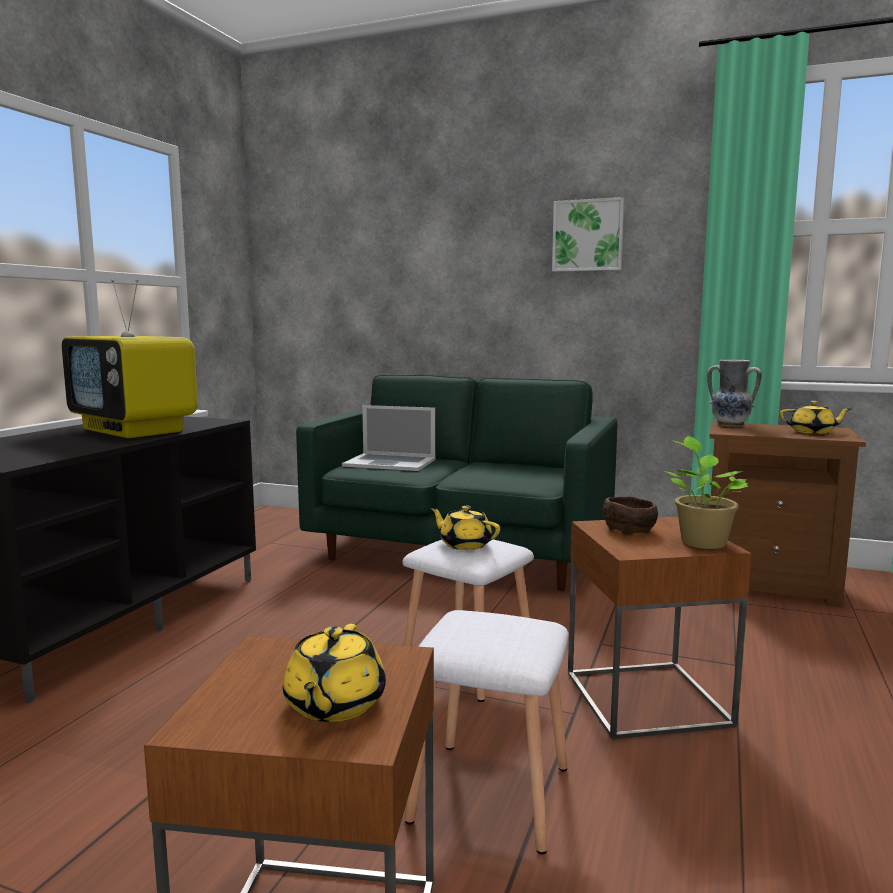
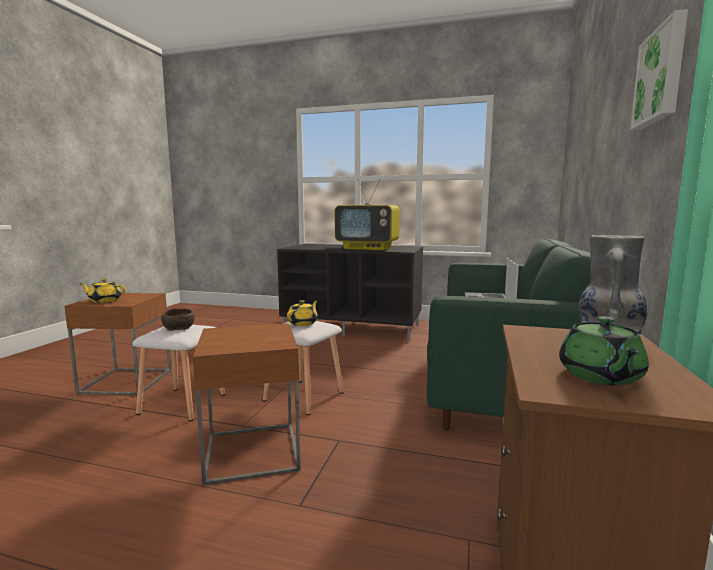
camera: 85 degrees right, 0 degrees up
(135, 430) = (368, 248): television -> television turned 105 degrees counterclockwise
(629, 529) = (264, 332): brown bowl -> brown bowl (179, 328)
(701, 542) = (225, 346): potted plant -> none
(812, 432) = (600, 376): yellow teapot -> green teapot

